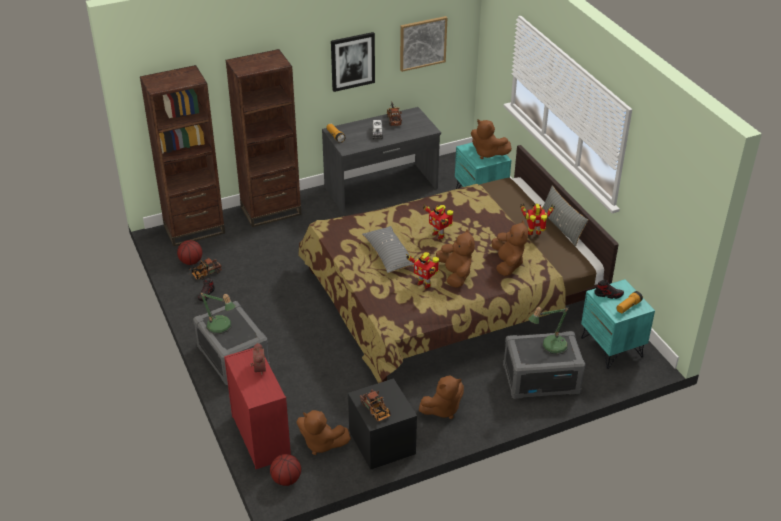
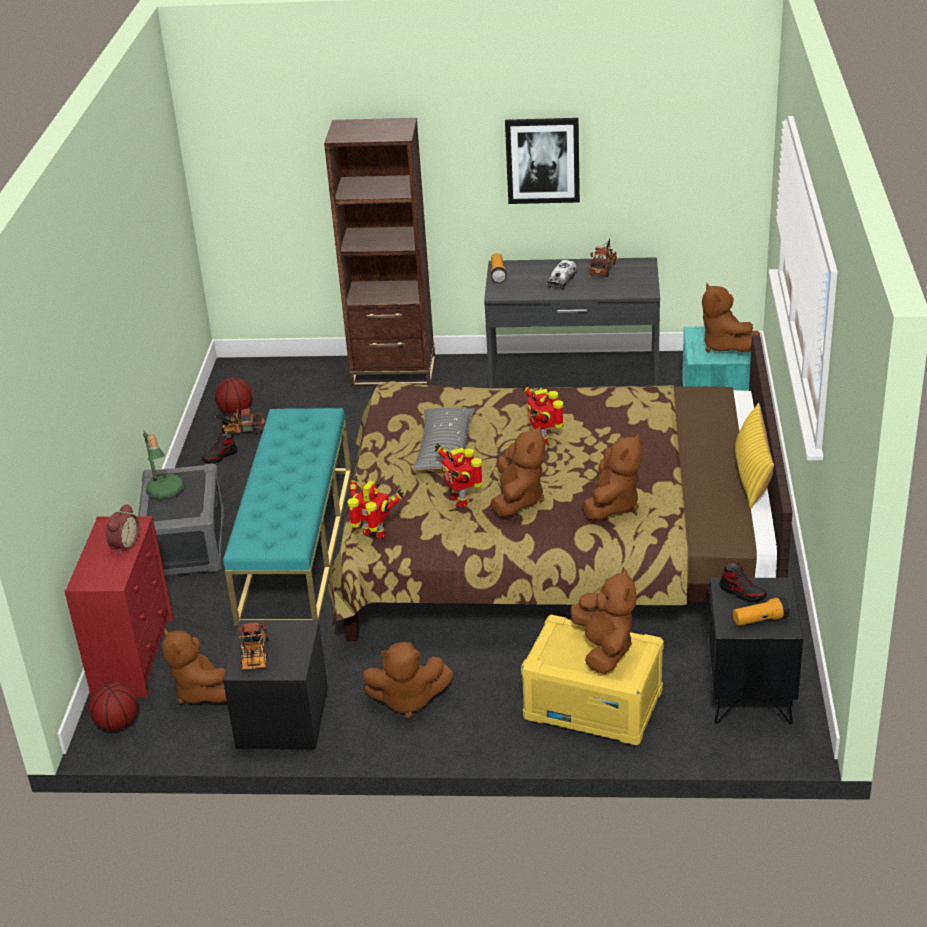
camera: 30 degrees right, 5 degrees down
(194, 229) = (274, 372): brown bookcase -> none
(302, 336) = (296, 544): none -> turquoise bench
(422, 43) = (667, 151): picture -> none
(534, 233) = (695, 473): toy robot -> toy robot (374, 535)
(541, 379) = (594, 705): grey storage box -> yellow storage box
(550, 346) = (604, 649): table lamp -> brown plush toy
(561, 227) = (752, 475): grey pillow -> yellow pillow
(612, 347) = (751, 694): turquoise nightstand -> black nightstand

